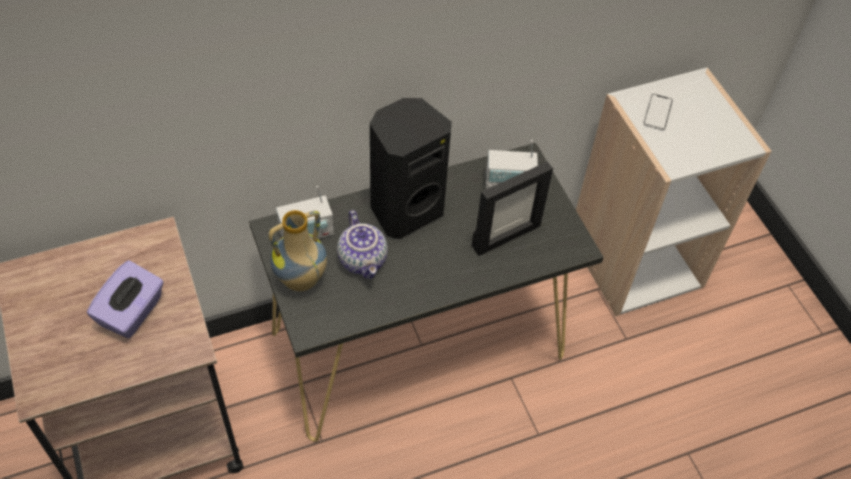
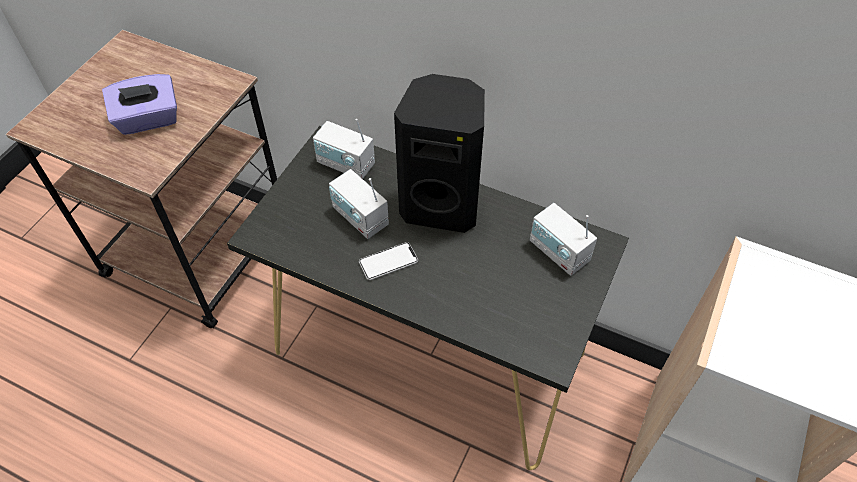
camera: 50 degrees right, 0 degrees up
(301, 281) = (297, 195): vase -> none
(364, 260) = (360, 218): teapot -> radio
(506, 236) = (498, 293): picture frame -> none
(657, 112) = (773, 293): phone -> phone (388, 262)

